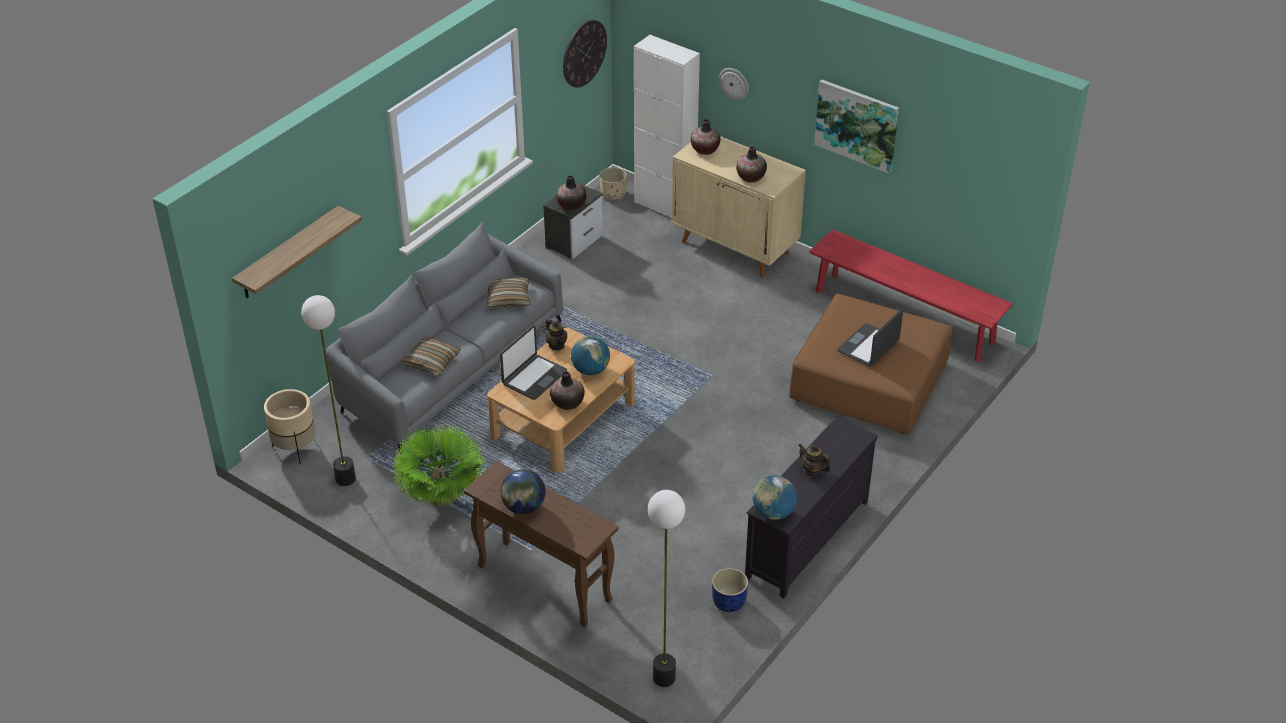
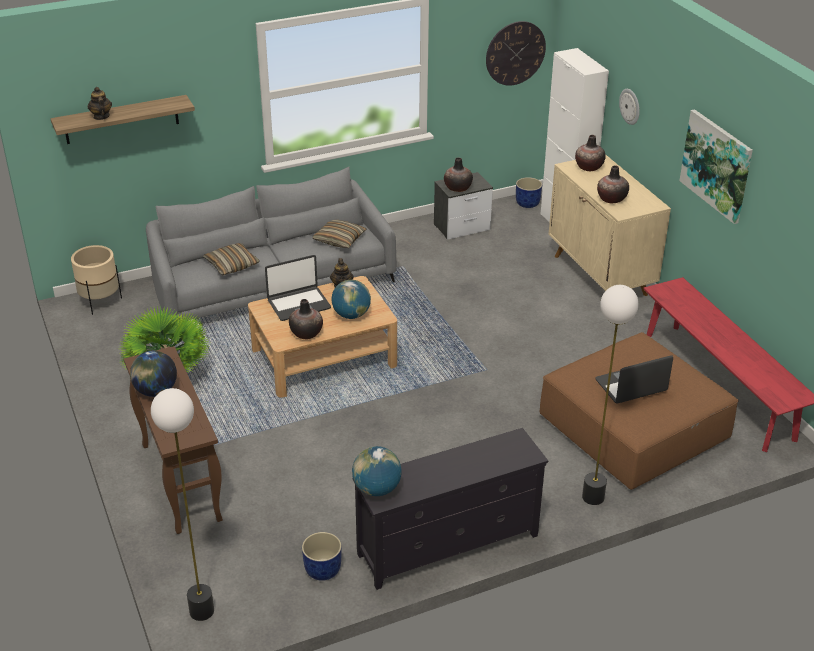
camera: 30 degrees right, 5 degrees down
(345, 478) = (112, 337): floor lamp -> floor lamp (592, 497)
(613, 194) = (528, 203): beige planter -> blue planter
(812, 470) = (451, 466): teapot -> teapot (101, 116)

